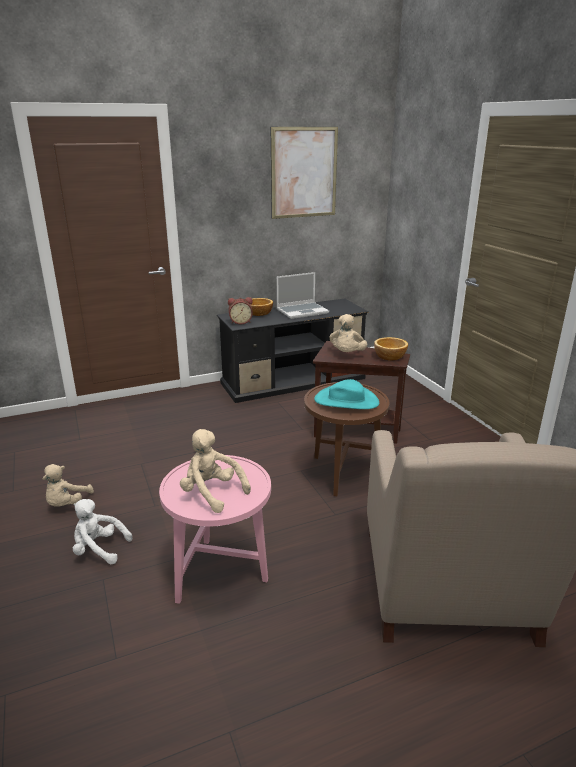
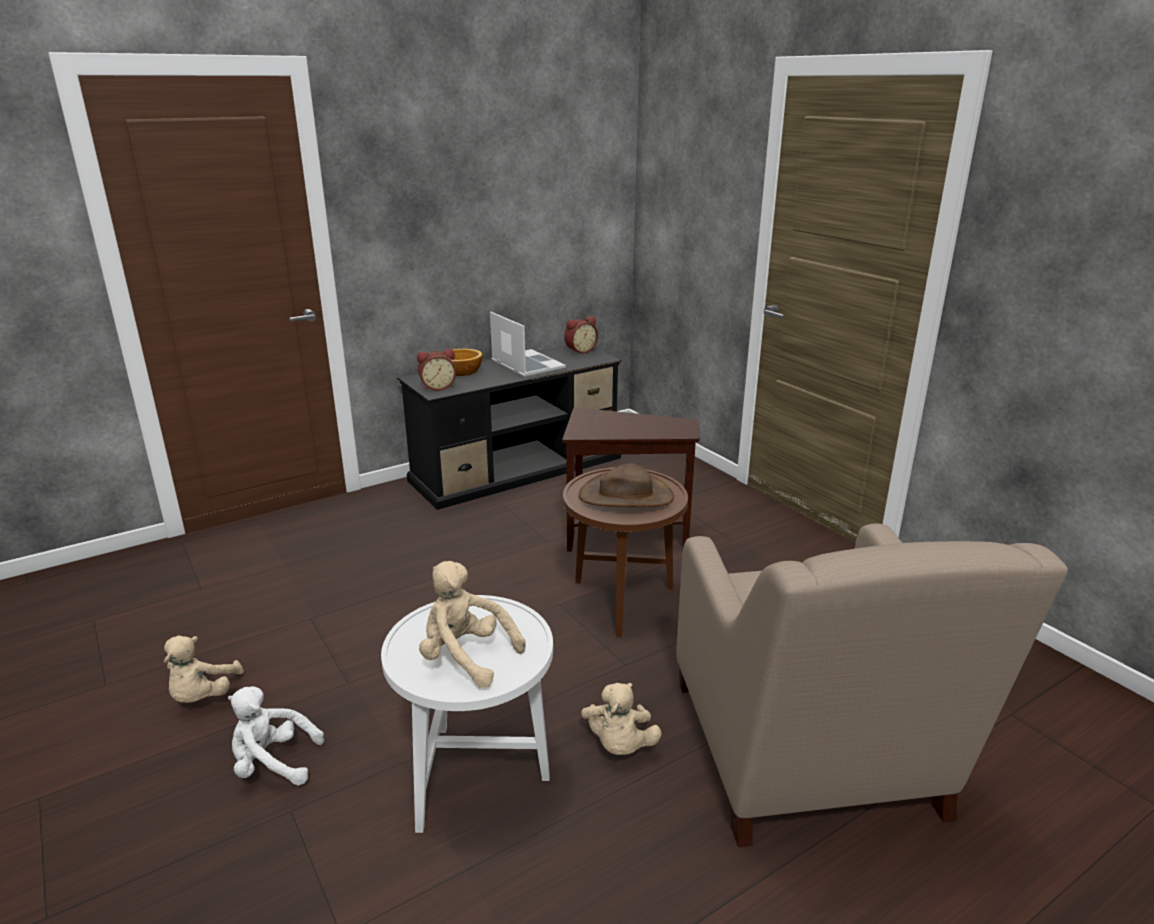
camera: 10 degrees left, 0 degrees up
(221, 573) = (477, 777): pink side table -> white side table
(302, 311) = (526, 365): laptop -> laptop turned 90 degrees counterclockwise
(304, 173) = (516, 159): picture -> none
(341, 304) = (580, 351): none -> alarm clock
(346, 401) = (626, 496): turquoise hat -> brown hat
(347, 354) = (609, 426): beige plush toy -> beige plush toy (619, 745)
(390, 357) = (671, 425): bowl -> none

